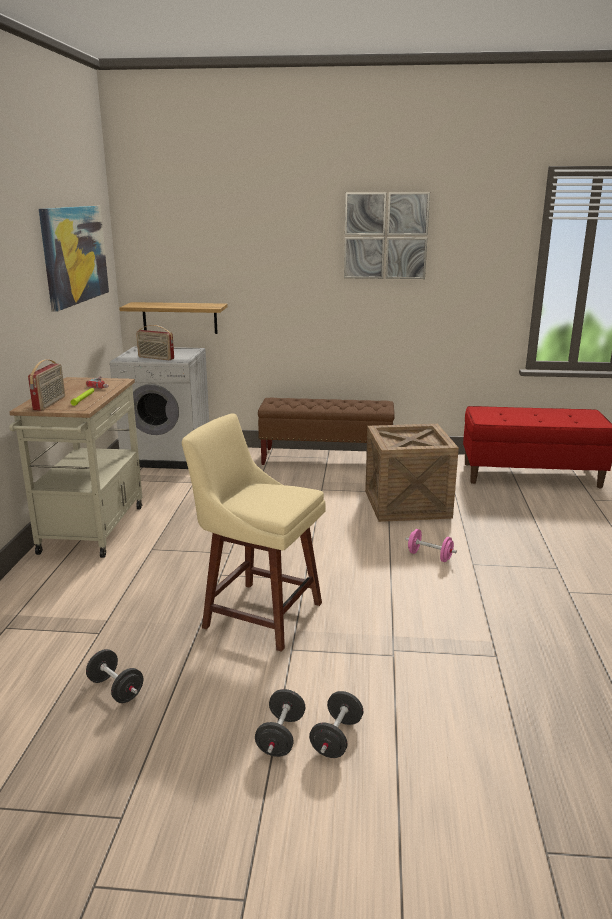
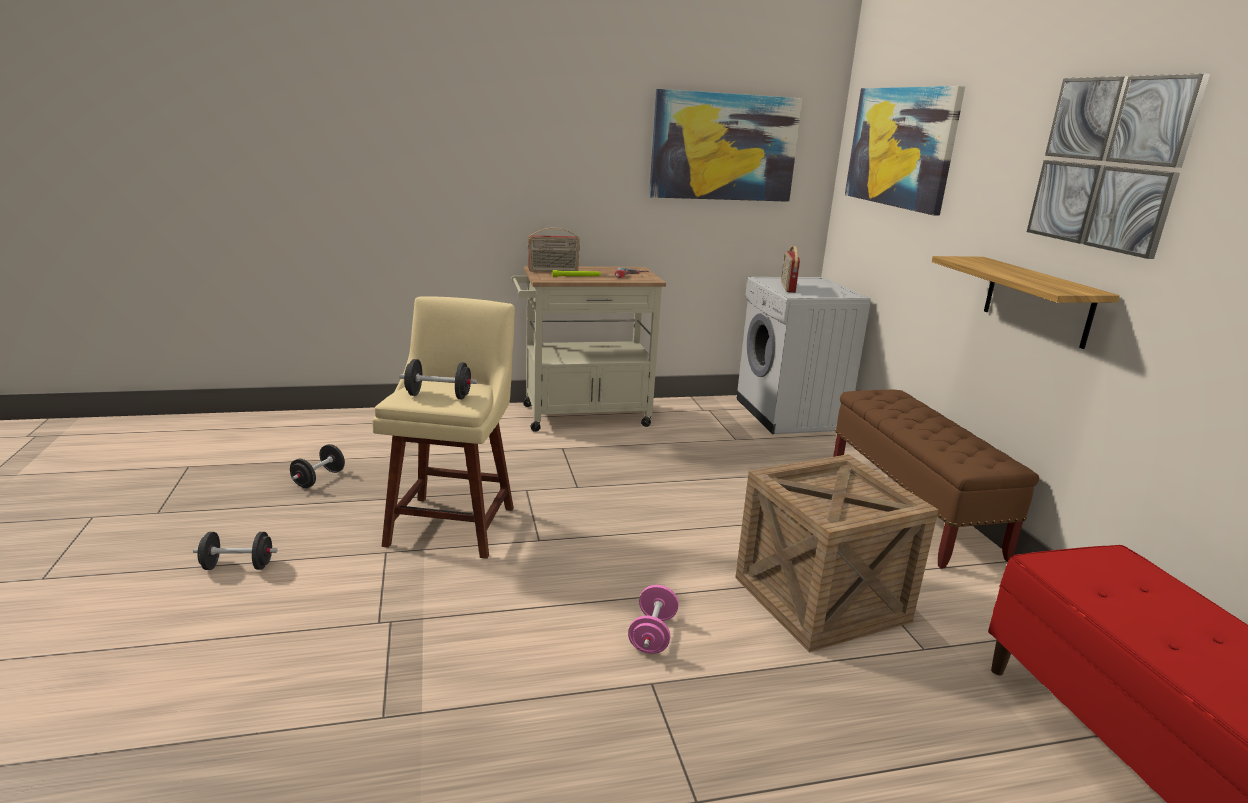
camera: 70 degrees right, 0 degrees up
(179, 318) = (863, 252): shelf -> shelf (1037, 301)
(200, 237) = (900, 147): none -> picture
(336, 738) = (227, 598): black dumbbell -> black dumbbell (438, 396)

